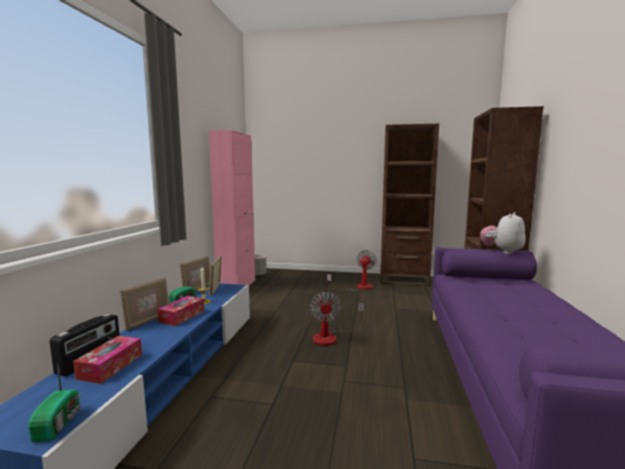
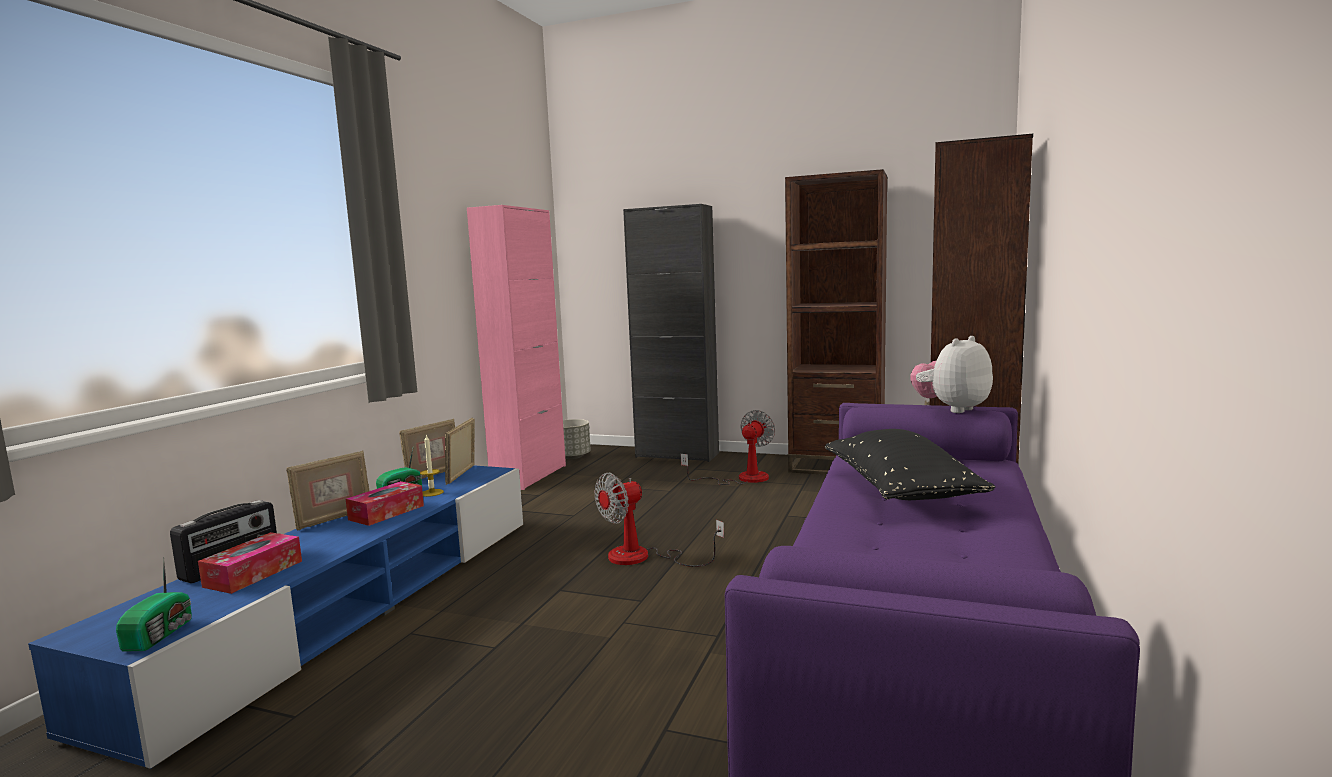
camera: 10 degrees right, 0 degrees up
(315, 274) = (677, 455): none -> black cabinet
(331, 337) = (643, 557): fan -> fan turned 45 degrees clockwise
(499, 298) = (899, 491): none -> black pillow

